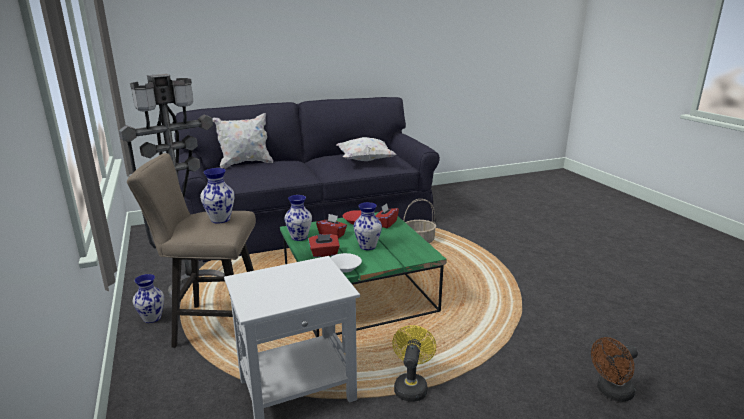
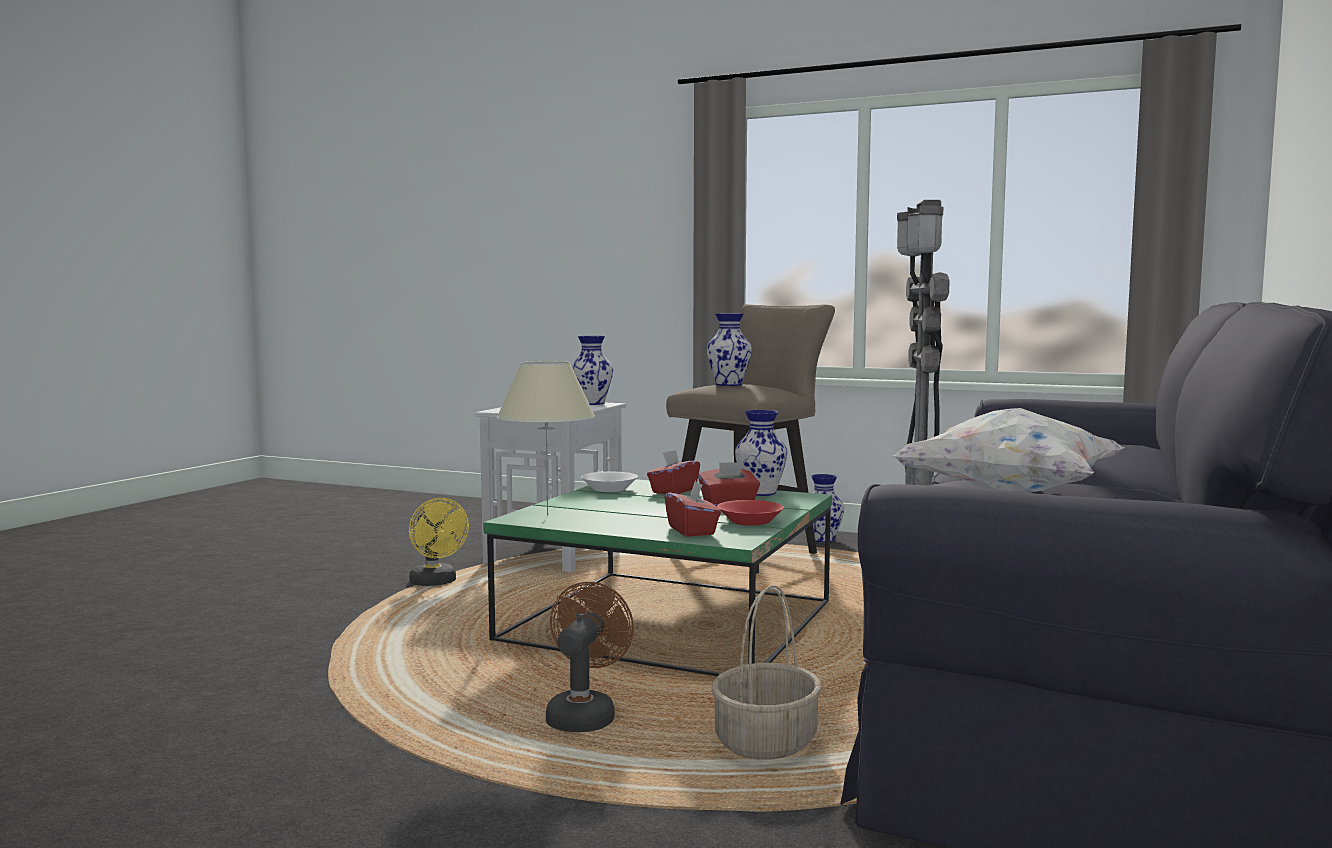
camera: 135 degrees right, 15 degrees down
(245, 163) = (1147, 452): white pillow -> none
(367, 247) = (636, 506): vase -> vase (591, 403)
(414, 253) = (547, 515): none -> beige table lamp
(611, 392) = (139, 645): brown fan -> brown fan (584, 715)

